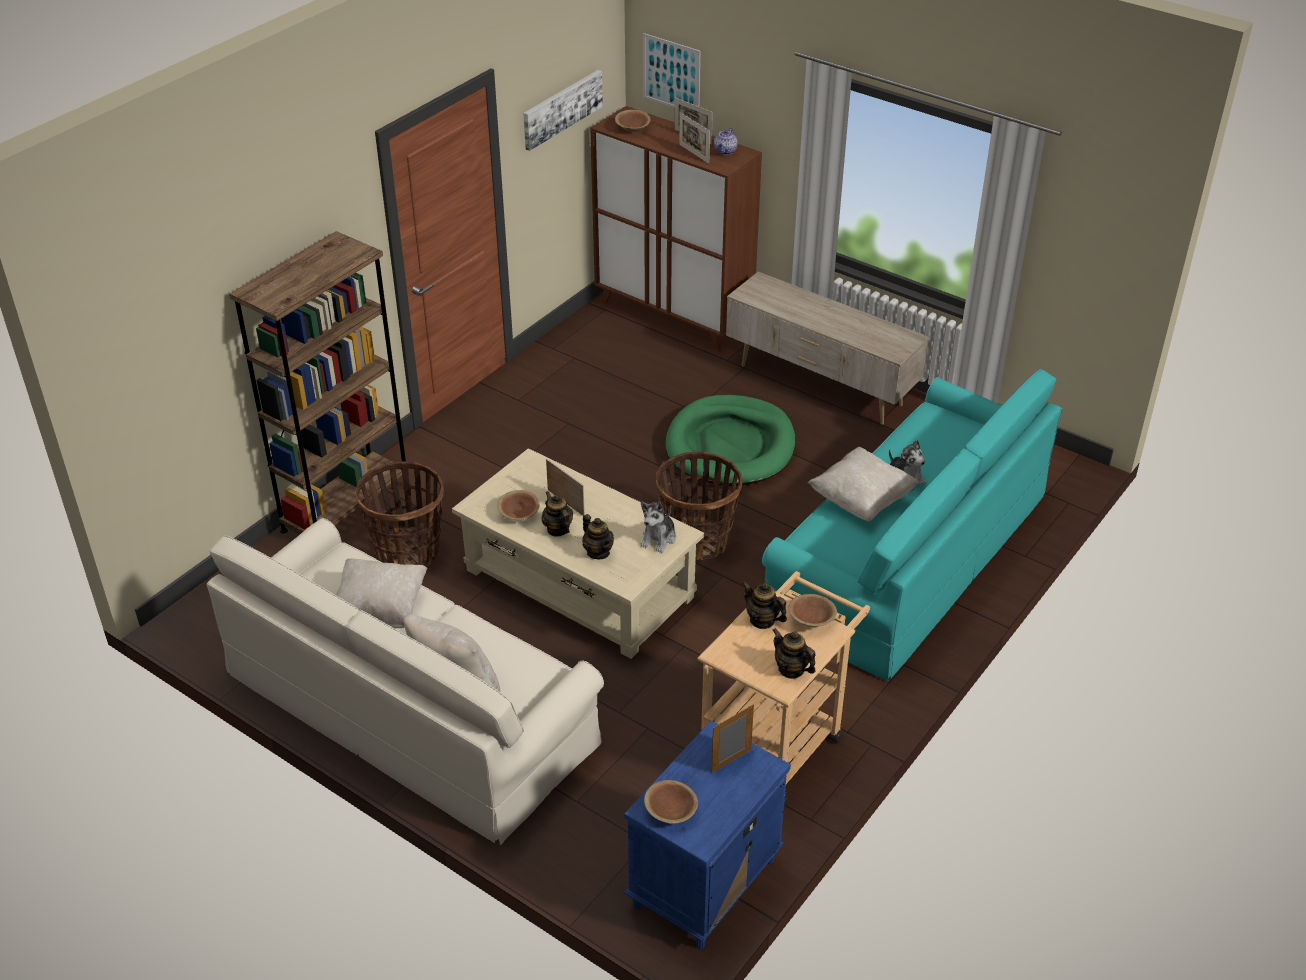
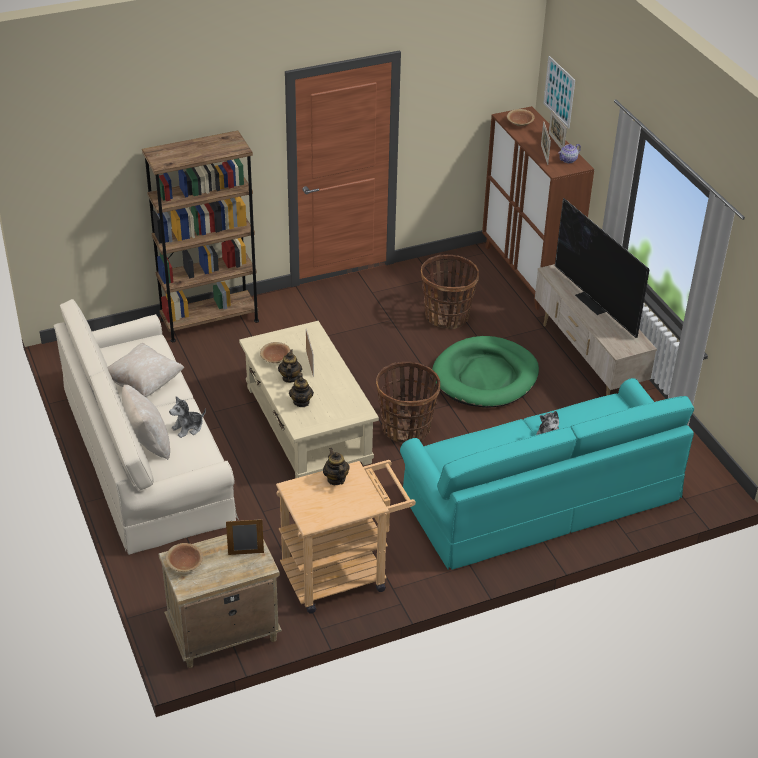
camera: 30 degrees right, 0 degrees up
(407, 551) = (222, 361): basket -> basket (447, 316)
(562, 108) = (466, 94): picture -> none
(659, 538) = (346, 409): plush toy -> plush toy (188, 428)
(704, 884) = (222, 633): blue nightstand -> beige nightstand
(791, 669) = (324, 515): teapot -> none
(811, 619) = (366, 492): brown bowl -> none
(821, 311) = (594, 302): none -> television
(861, 500) = (502, 439): beige pillow -> none

